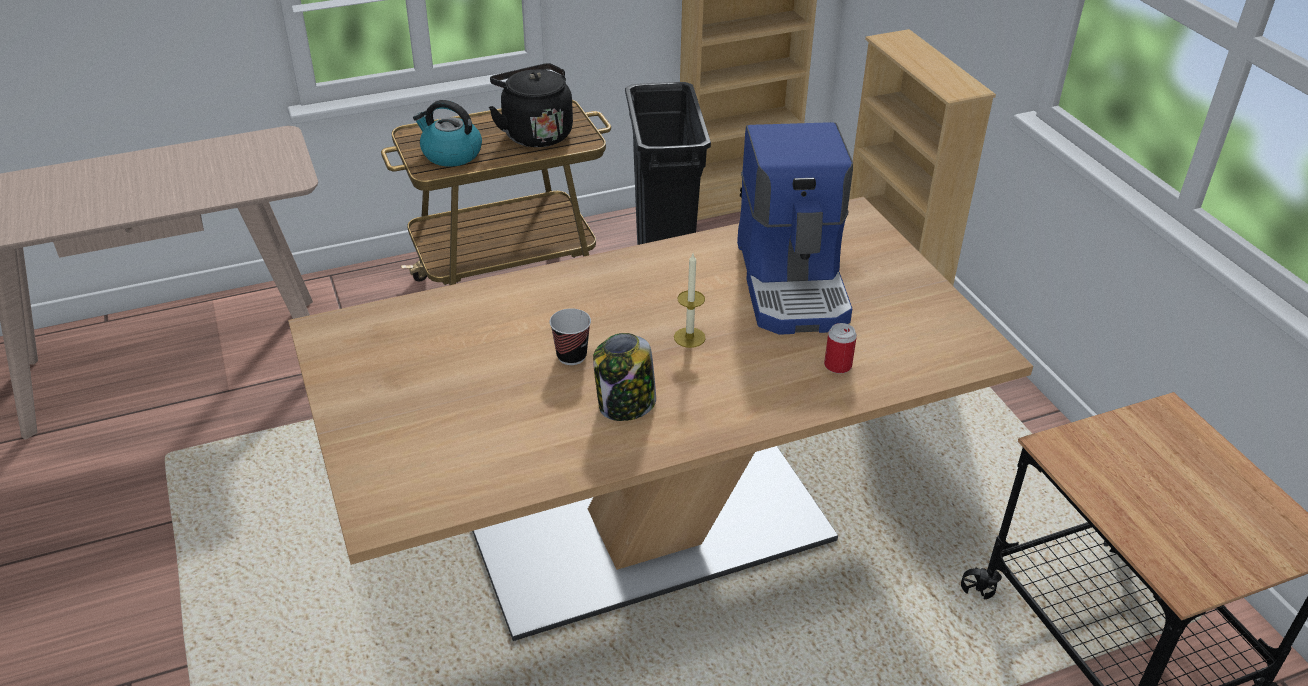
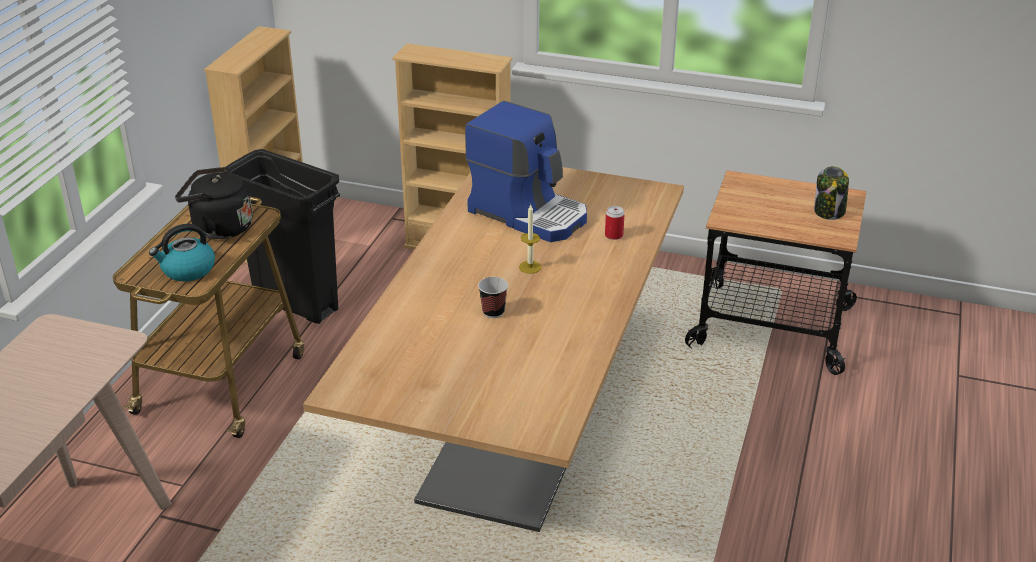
camera: 50 degrees left, 5 degrees down
(625, 405) = (560, 313): jar -> jar (829, 211)

